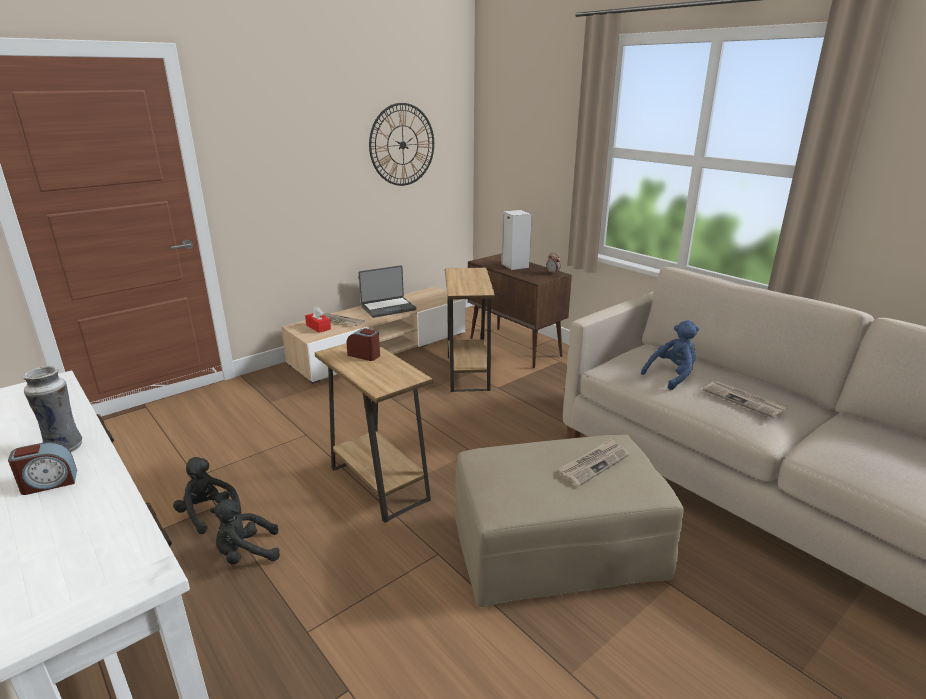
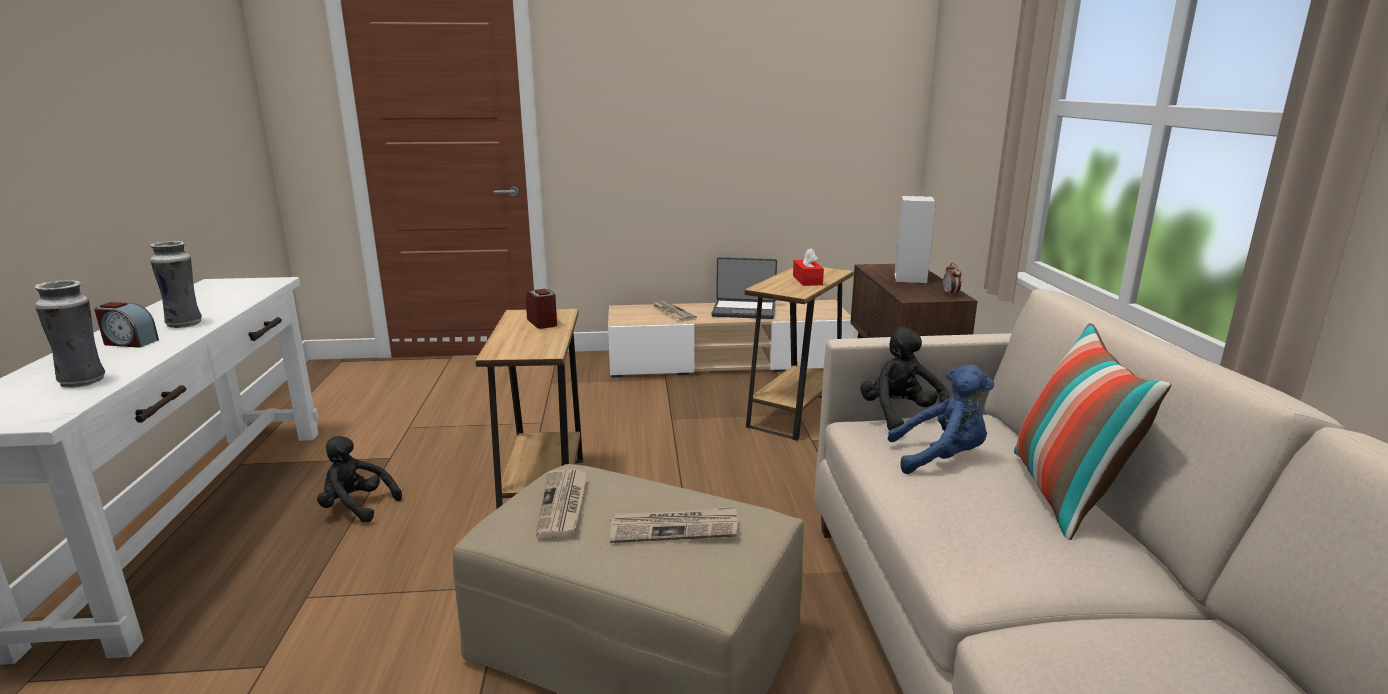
camera: 35 degrees right, 5 degrees down
(100, 531) = (84, 381): none -> vase
(208, 513) = (376, 461): black plush toy -> black plush toy (901, 417)
(318, 327) = (642, 313): red tissue box -> red tissue box (807, 280)
(402, 145) = (805, 101): wall clock -> none
(743, 377) = (1066, 495): none -> pillow
(744, 401) = (995, 522): newspaper -> newspaper (563, 505)

